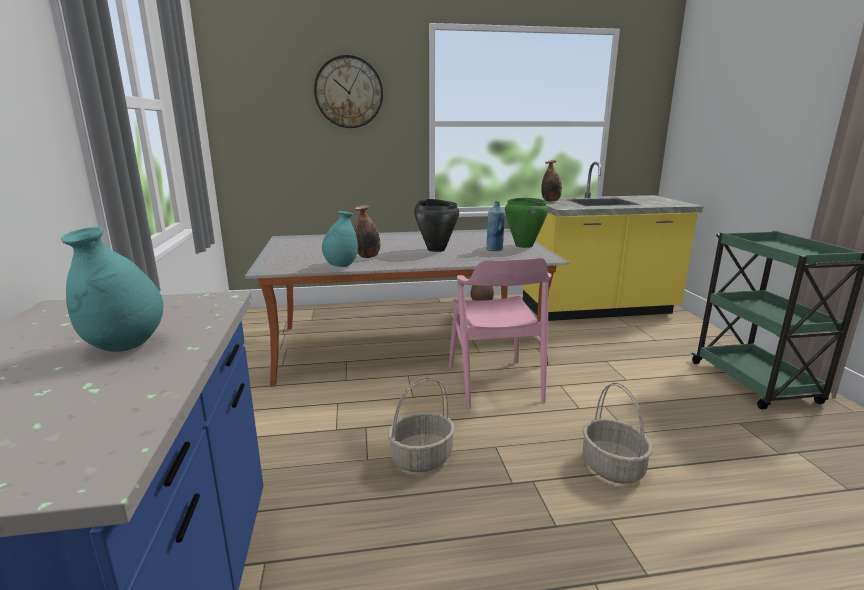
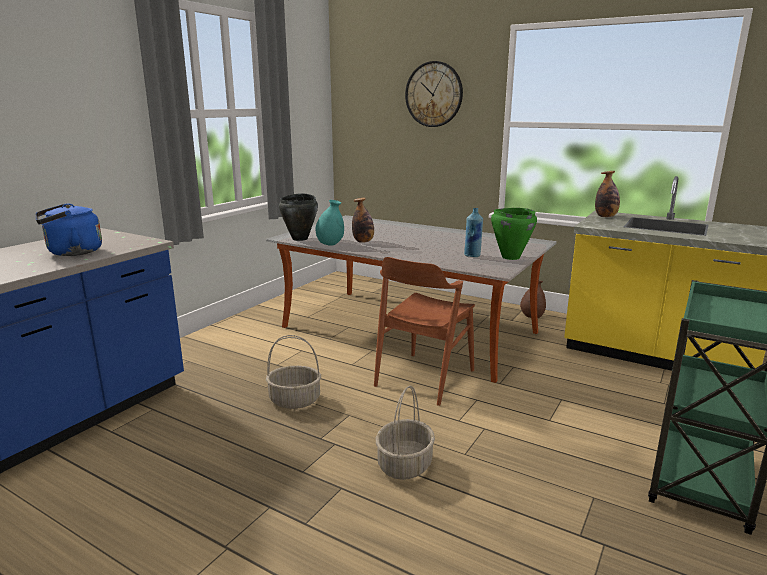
camera: 40 degrees right, 0 degrees up
(125, 347) = (72, 252): turquoise vase -> blue kettle
(436, 249) = (427, 246): black cooking pot -> black cooking pot (300, 238)
(494, 383) = (424, 378): pink chair -> brown chair

